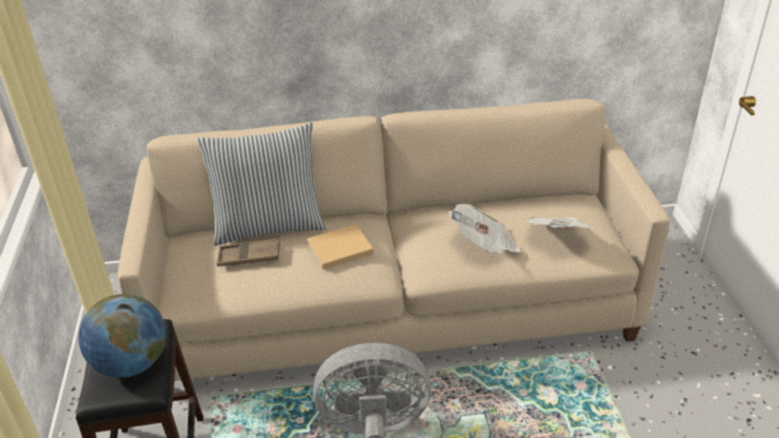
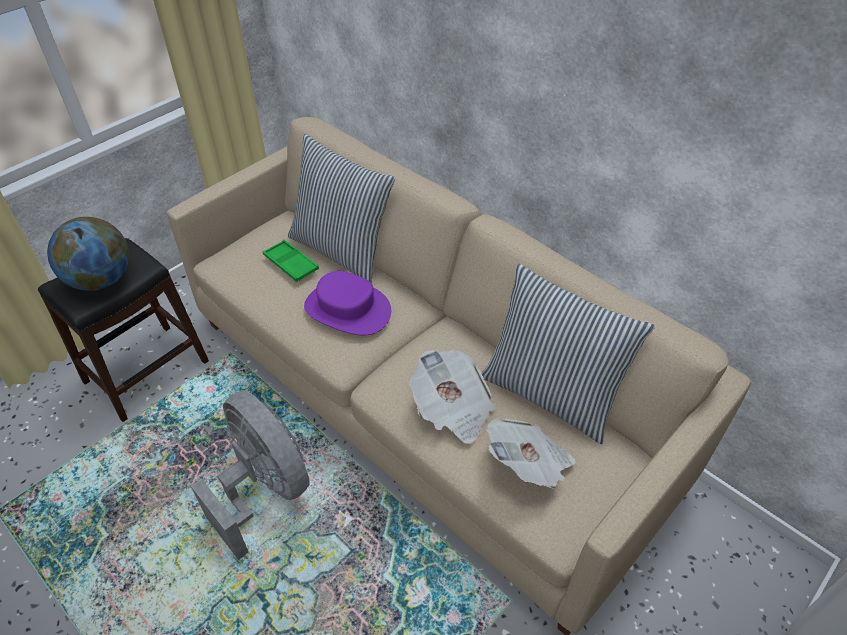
camera: 50 degrees right, 10 degrees up
(249, 257) = (291, 264): brown tray -> green tray
(338, 249) = (347, 309): beige book -> purple hat
(513, 202) = (550, 394): none -> pillow

